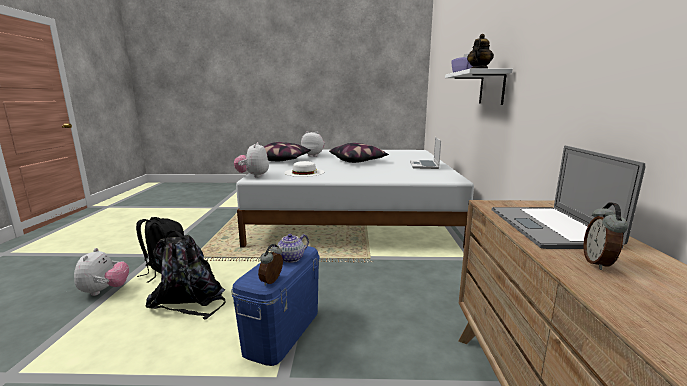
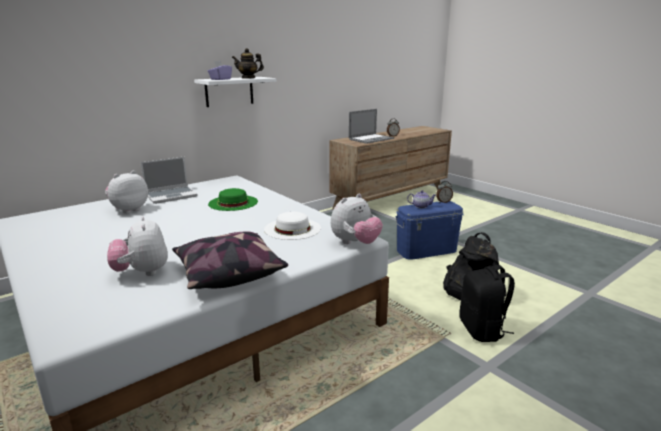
camera: 130 degrees left, 5 degrees up
(105, 291) = (545, 334): plush toy -> plush toy (128, 210)
(358, 161) = (173, 227): pillow -> none
(381, 171) = (233, 203): none -> green hat

